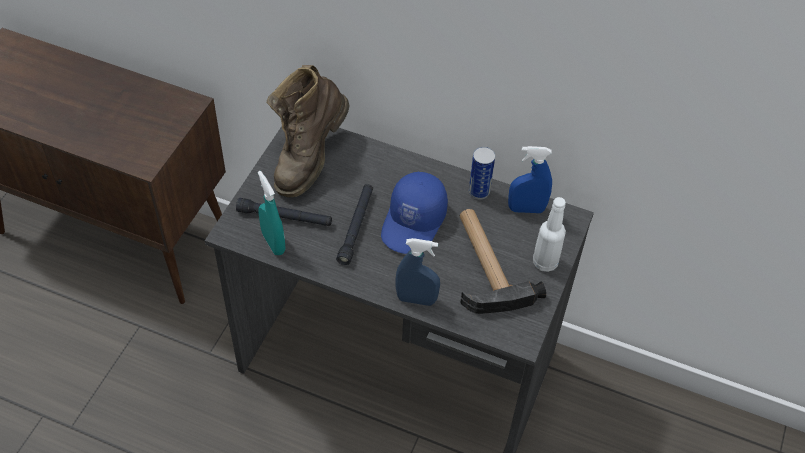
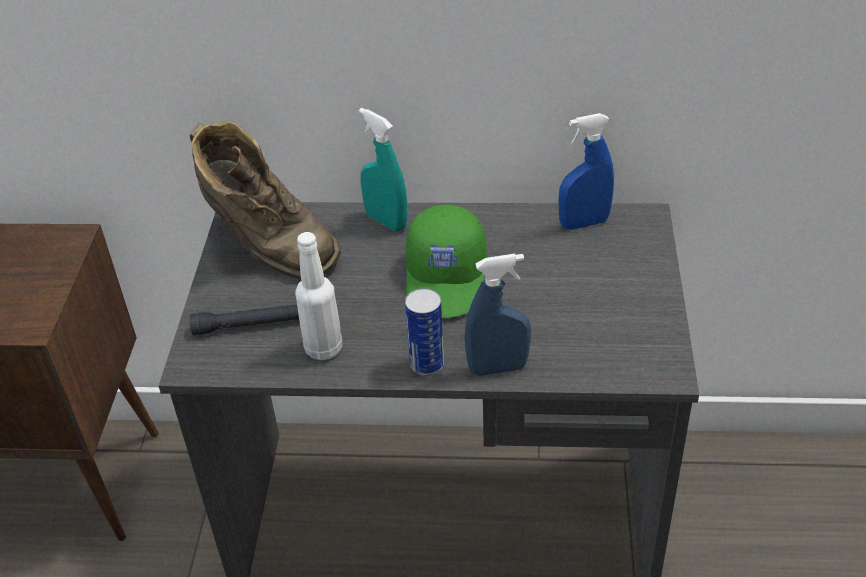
camera: 15 degrees left, 10 degrees down
(273, 243) = (262, 359): turquoise spray bottle -> turquoise spray bottle (386, 221)
(309, 159) = (267, 247): brown boot -> brown boot turned 60 degrees counterclockwise
(356, 227) = (370, 306): black flashlight -> none
(414, 223) = (447, 279): blue cap -> green cap
(479, 192) = (513, 221): can -> can (427, 365)
(485, 264) = (567, 299): hammer -> none
(545, 262) = (643, 274): white bottle -> white bottle (324, 348)

